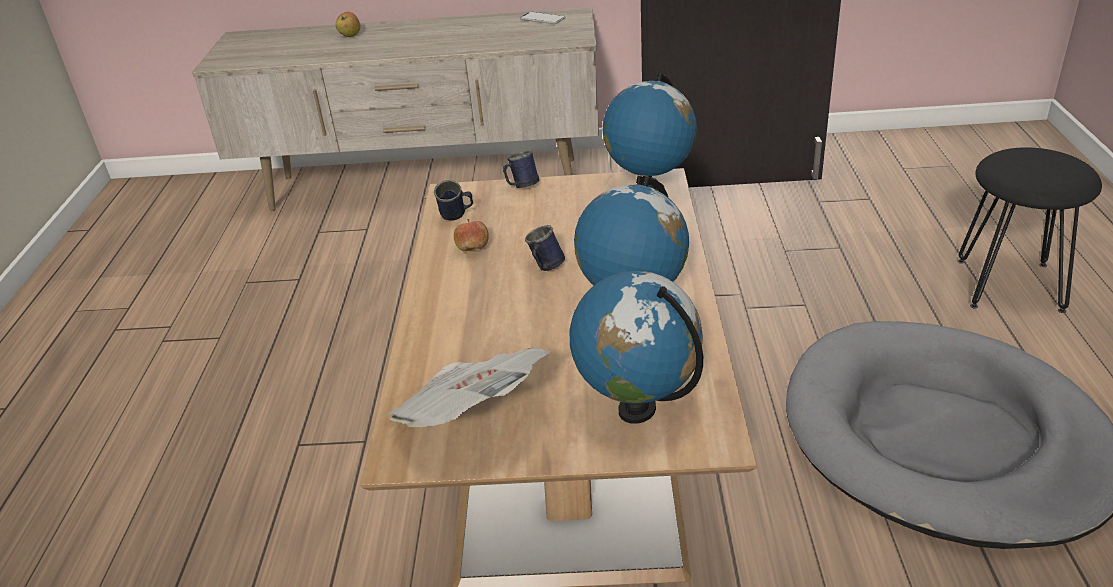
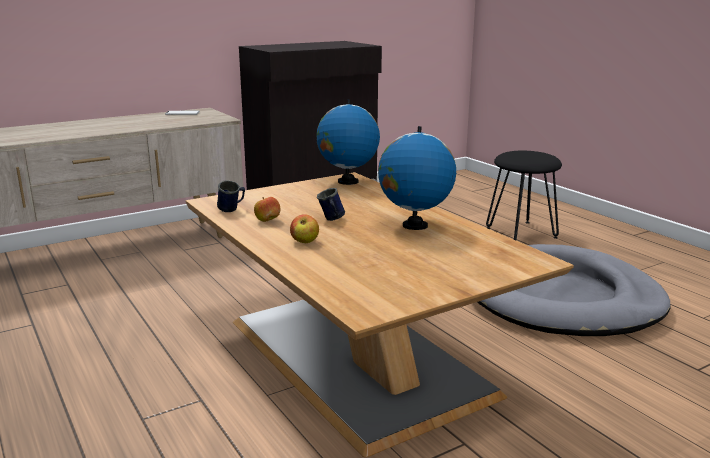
camera: 35 degrees left, 15 degrees down
(350, 36) = (30, 130): apple -> apple (304, 242)
(471, 417) = (385, 285): newspaper -> none
(521, 187) = (259, 192): blue mug -> none
(637, 409) = (480, 260): globe -> none

